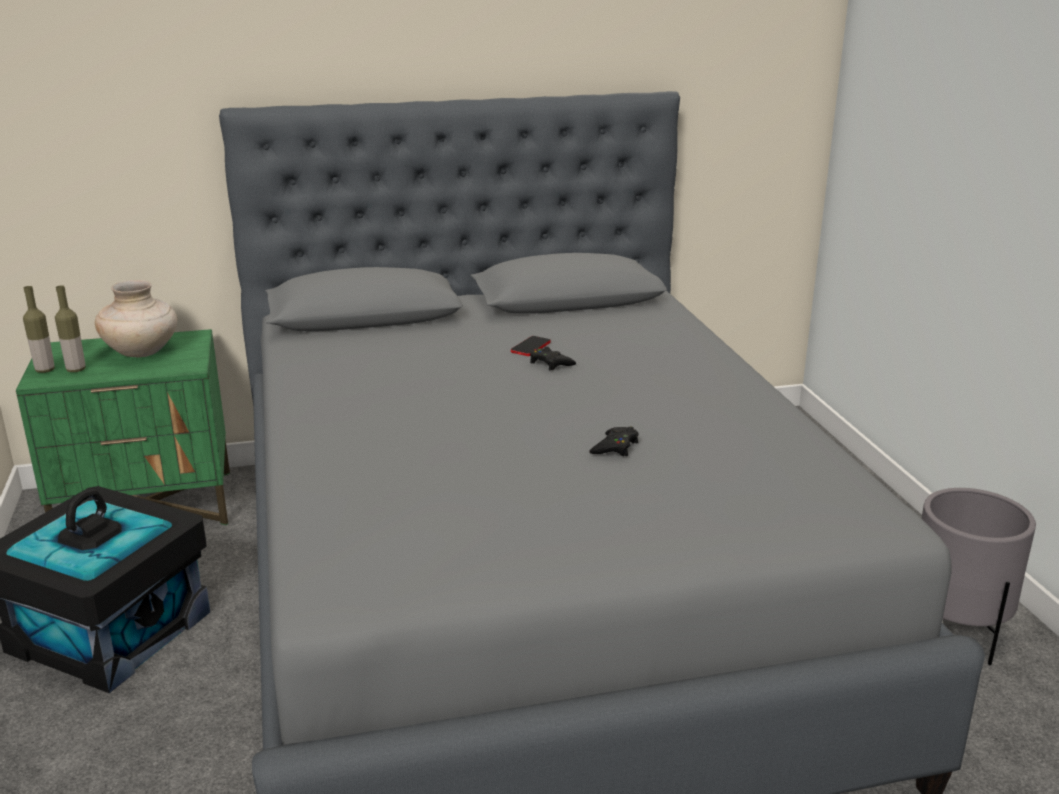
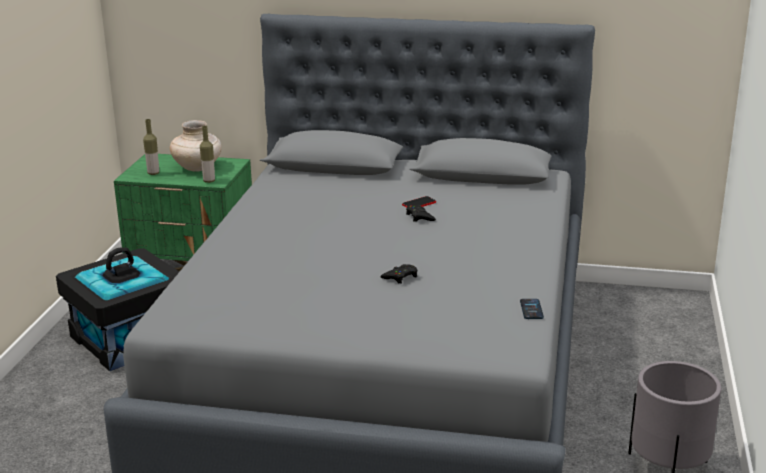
camera: 25 degrees right, 0 degrees up
(45, 370) = (137, 171): bottle -> bottle (209, 181)
(827, 456) = (531, 309): none -> phone

